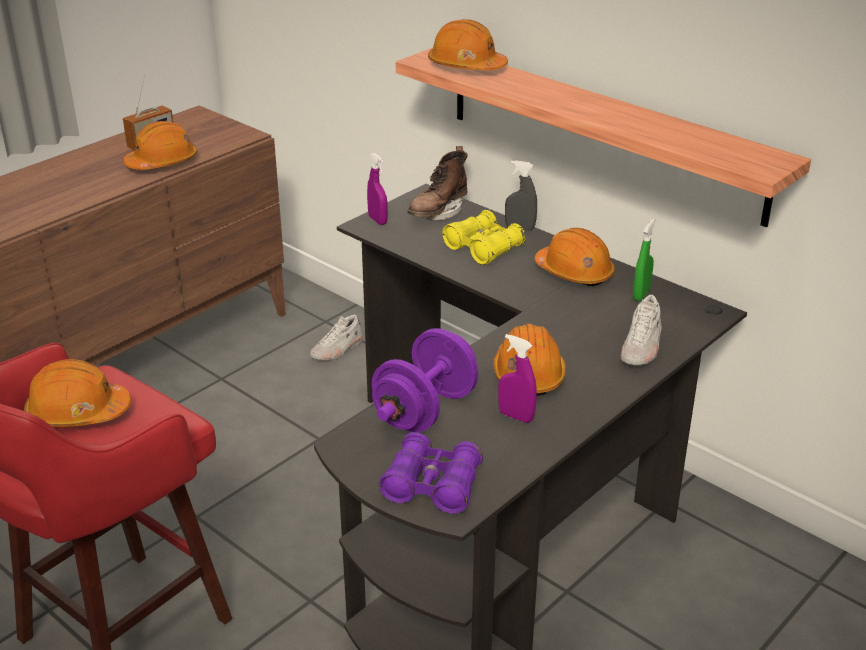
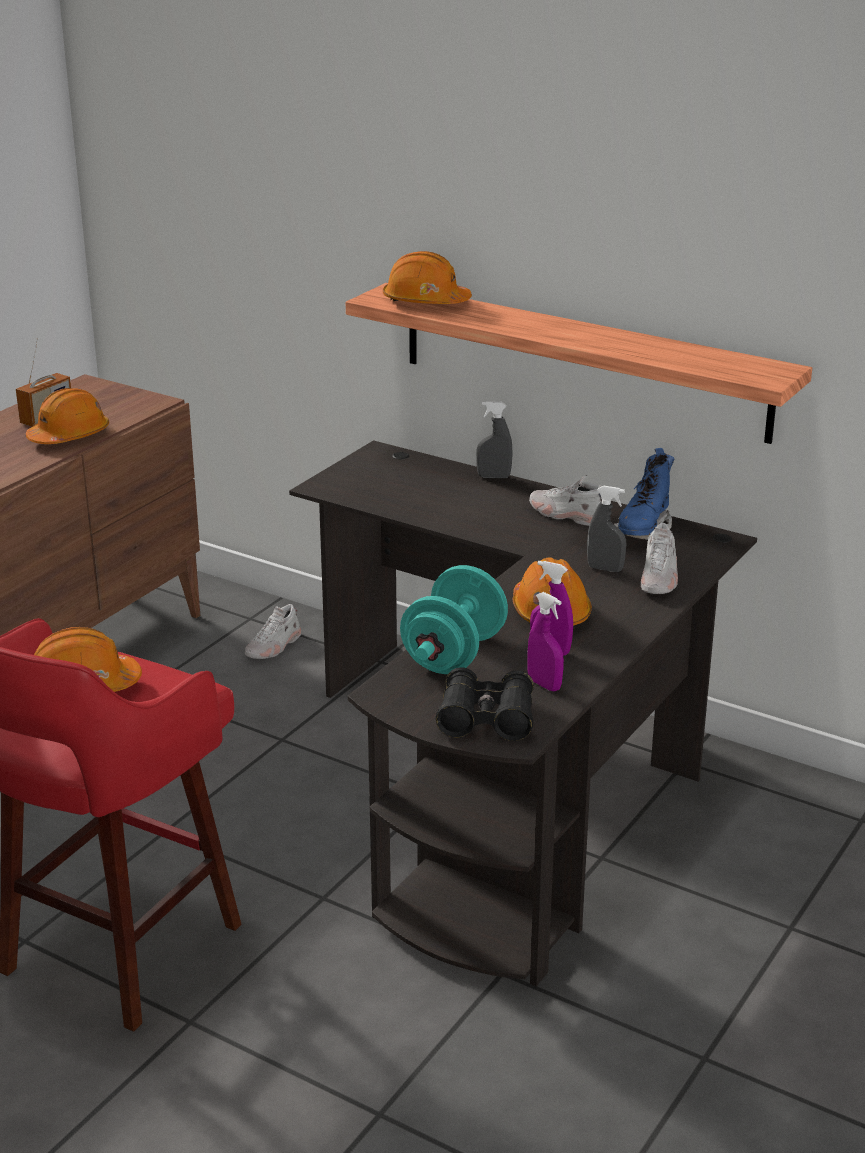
camera: 10 degrees left, 5 degrees down
(377, 220) = (333, 481): purple spray bottle -> purple spray bottle (544, 684)
(425, 410) = (454, 654): purple dumbbell -> turquoise dumbbell
(432, 486) = (486, 719): purple binoculars -> black binoculars
(438, 212) = (398, 468): brown boot -> none
(483, 248) = (460, 499): yellow binoculars -> none
(574, 272) = (567, 515): orange hard hat -> white shoe
(593, 332) = (605, 569): none -> grey spray bottle
(641, 294) = (643, 530): green spray bottle -> blue boot

